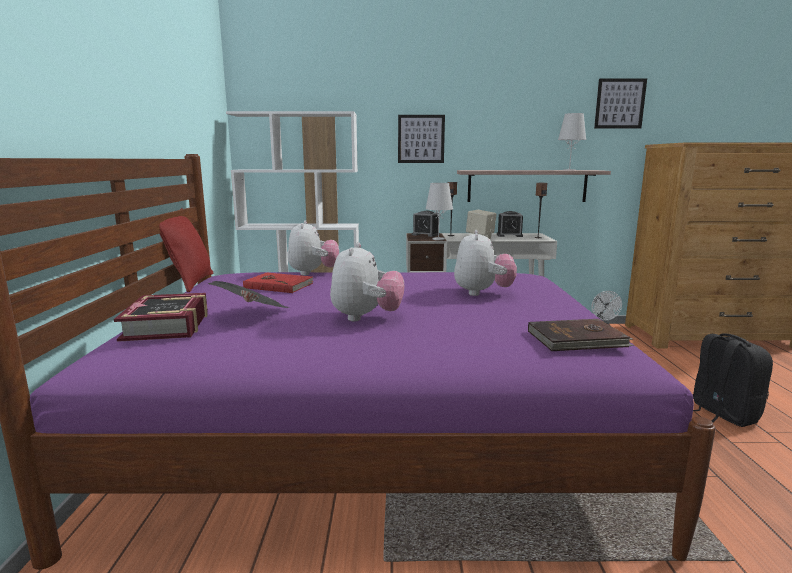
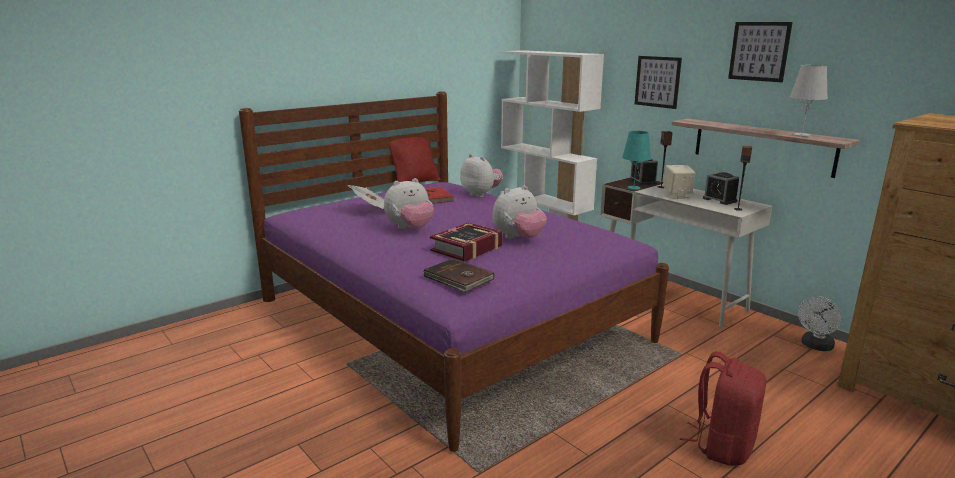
camera: 50 degrees right, 5 degrees up
(167, 325) = (336, 205): book -> book (467, 248)
(313, 273) = (481, 194): plush toy -> plush toy turned 90 degrees counterclockwise
(438, 239) = (634, 188): white table lamp -> turquoise table lamp
(619, 103) = (899, 52): picture -> picture (759, 51)
(721, 414) = (722, 445): black backpack -> red backpack

